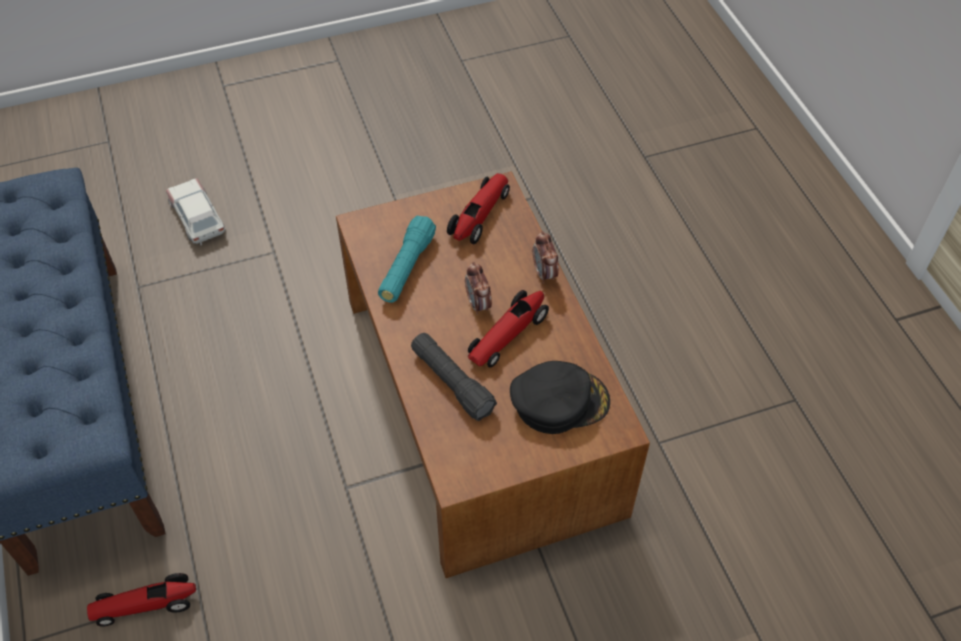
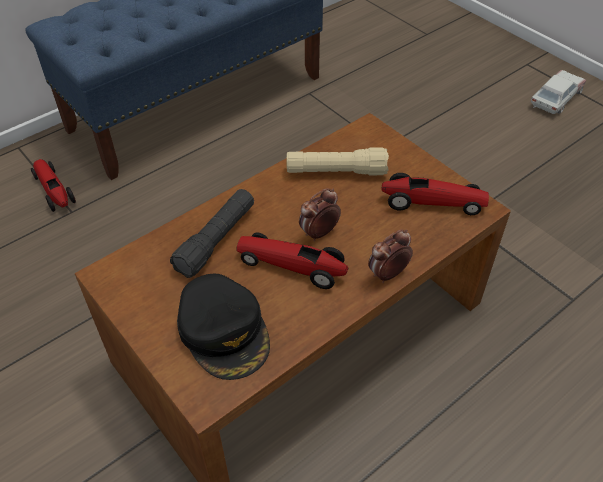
camera: 70 degrees right, 5 degrees down
(198, 217) = (389, 97): toy car -> toy car (556, 98)
(407, 267) = (336, 172): turquoise flashlight -> beige flashlight

